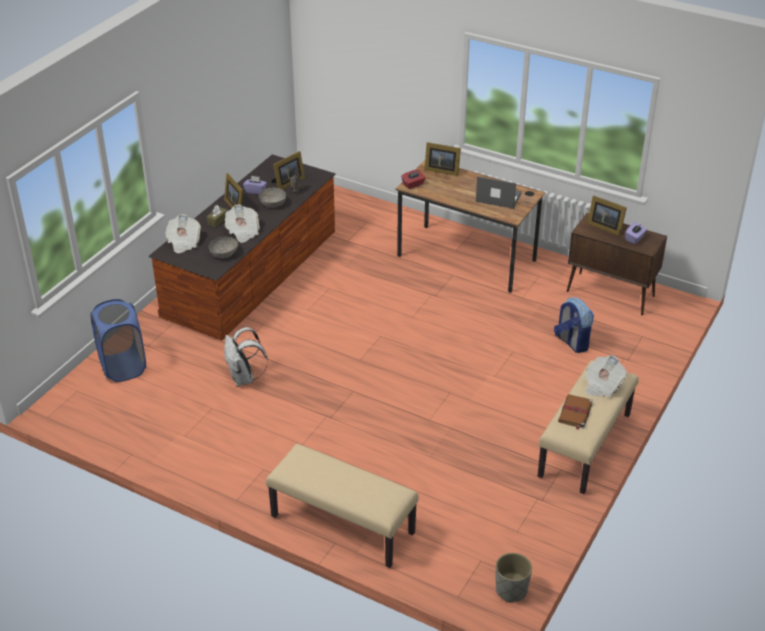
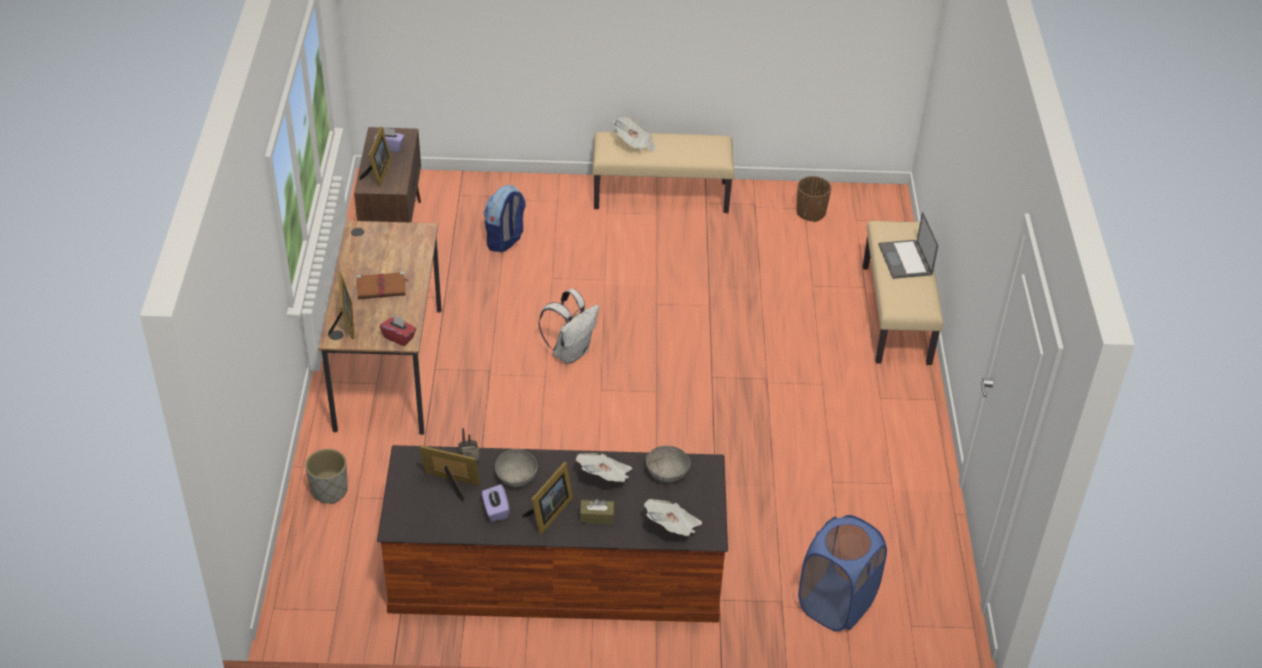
camera: 120 degrees left, 5 degrees up
(244, 378) = (764, 477): white backpack -> white backpack (570, 352)
(498, 197) = (384, 254): laptop -> laptop (905, 260)
(508, 533) = (811, 213): none -> brown planter
(511, 590) = (871, 195): grey planter -> grey planter (330, 491)
(575, 413) = (688, 151): brown book -> brown book (382, 287)

